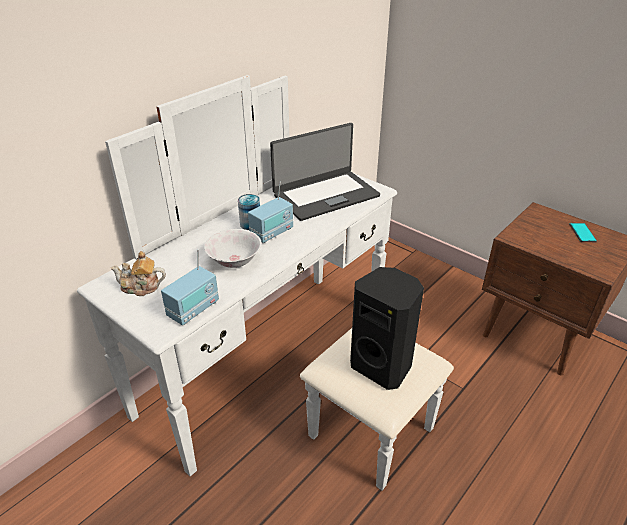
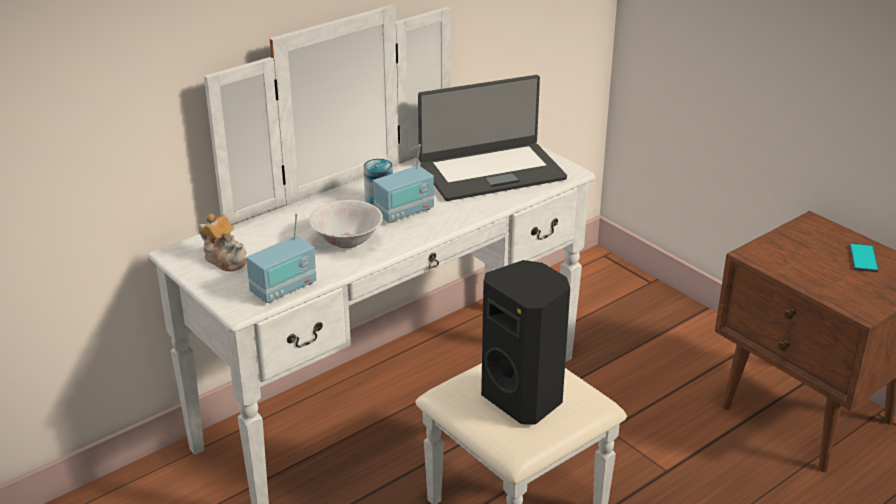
camera: 10 degrees right, 5 degrees down
(141, 287) = (225, 259): teapot -> teapot turned 150 degrees counterclockwise

